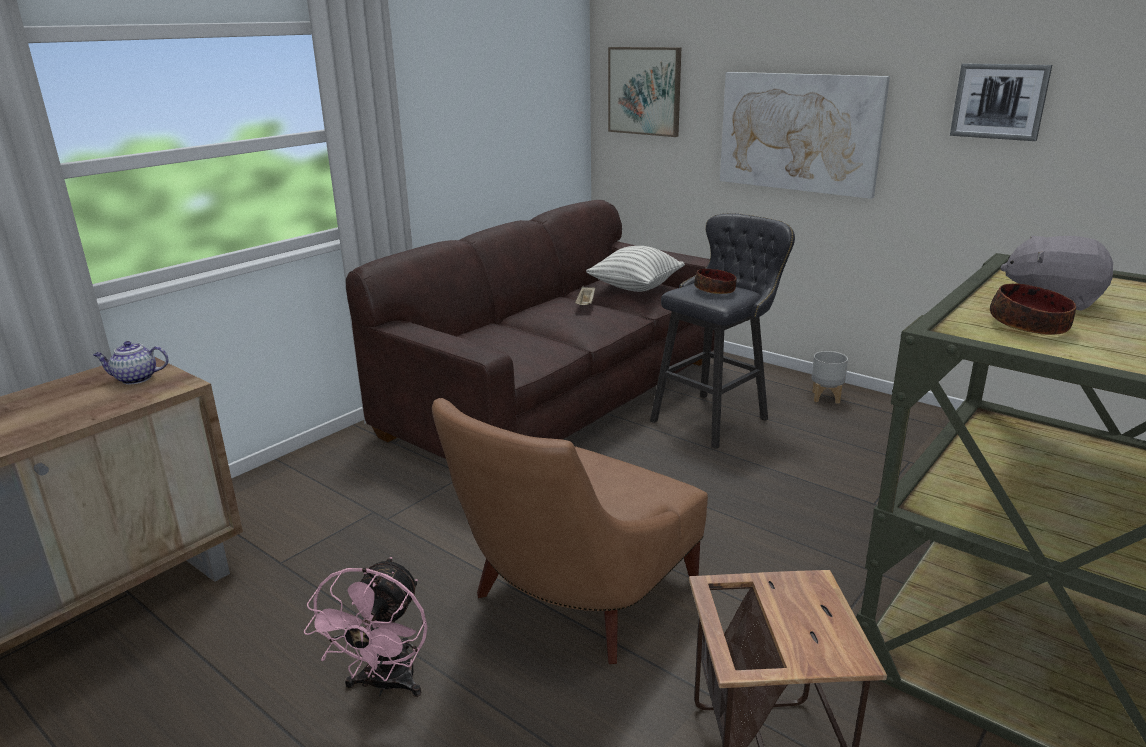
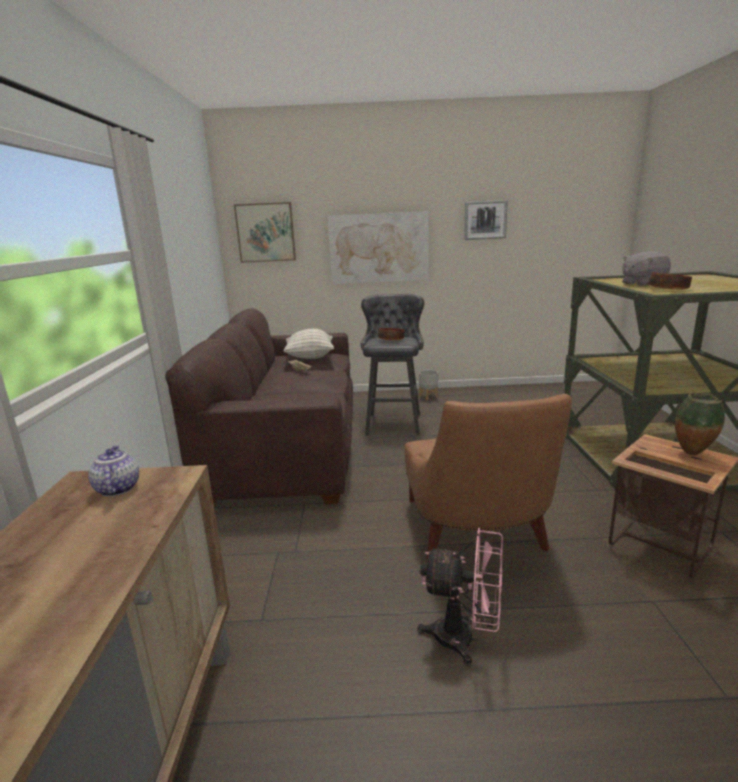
camera: 40 degrees left, 5 degrees down
(135, 379) = (117, 488): teapot -> teapot turned 120 degrees clockwise
(385, 685) = (465, 638): pink fan -> pink fan turned 45 degrees counterclockwise
(823, 630) = (693, 454): none -> vase

